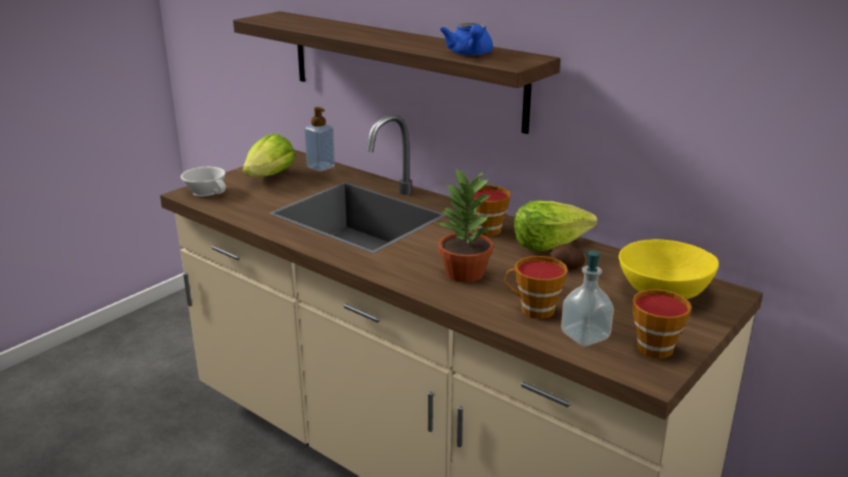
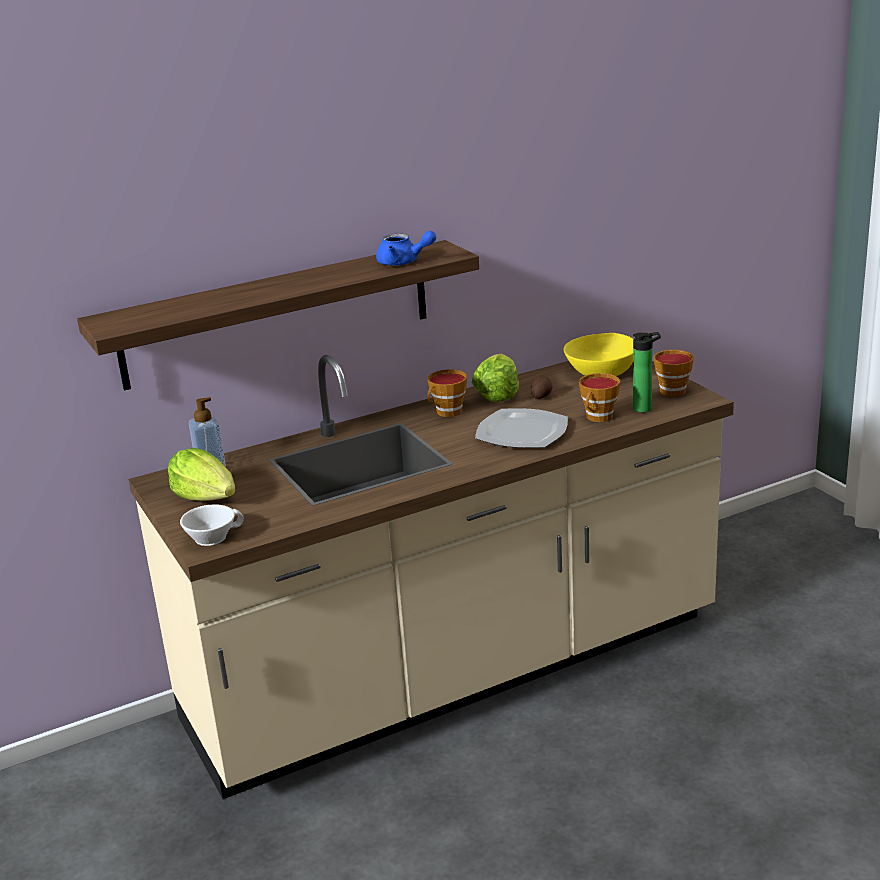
camera: 65 degrees left, 0 degrees up
(465, 274) = (523, 432): potted plant -> plate
(585, 336) = (645, 408): soap dispenser -> bottle

